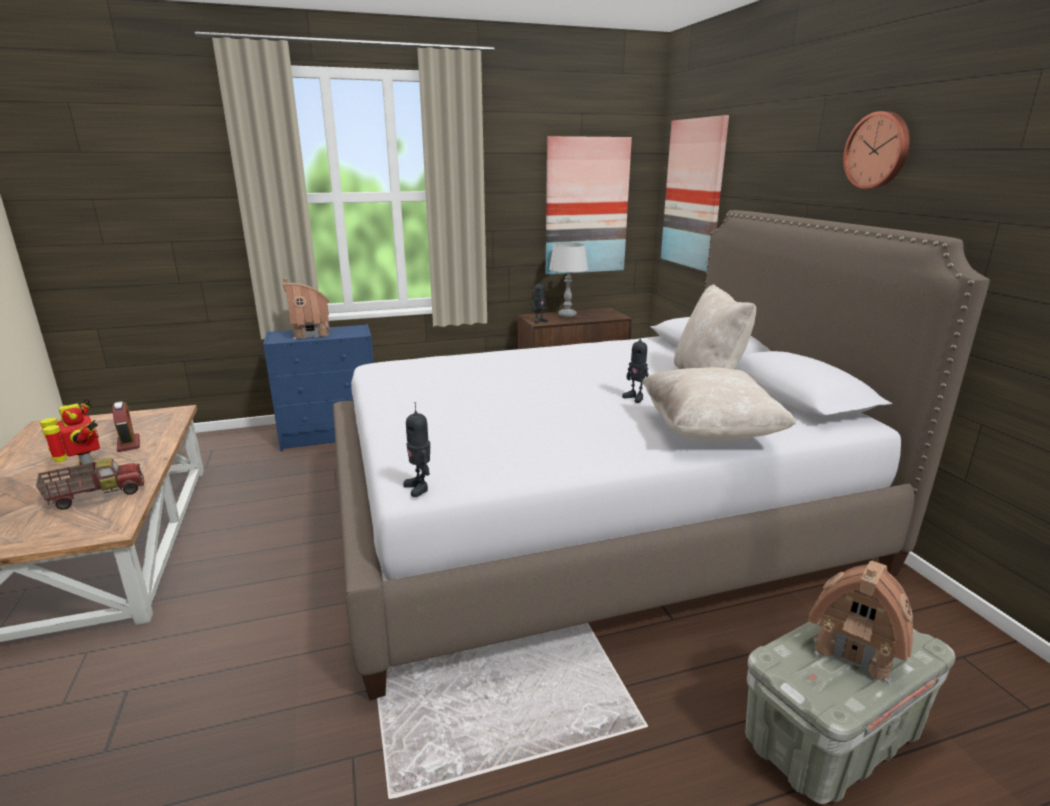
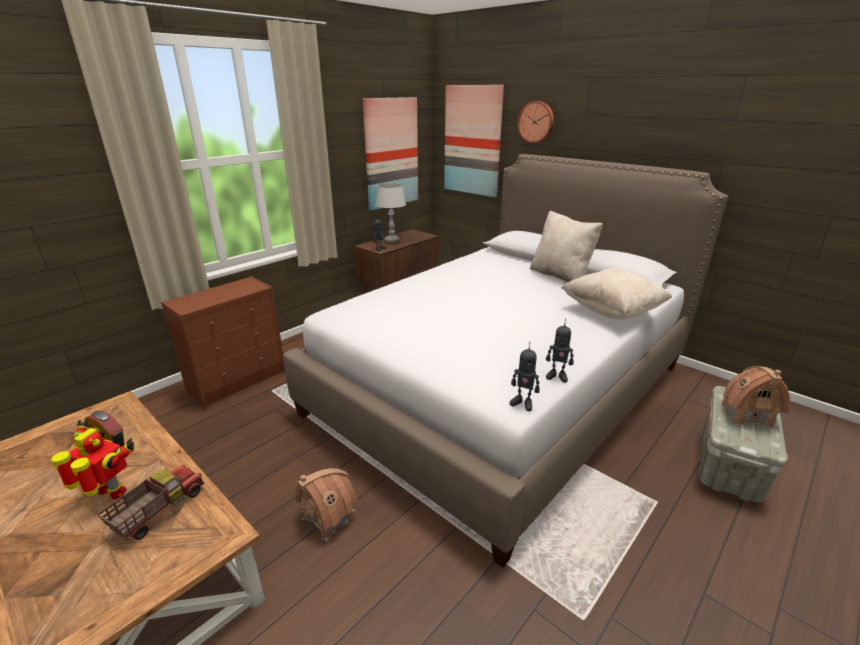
camera: 30 degrees left, 5 degrees up
(311, 334) = (212, 295): toy house -> toy house (329, 517)
(332, 435) = (239, 381): blue dresser -> brown dresser
(635, 398) = (542, 298): toy robot -> toy robot (557, 376)
(878, 151) = (637, 117): wall clock -> wall clock (536, 122)

